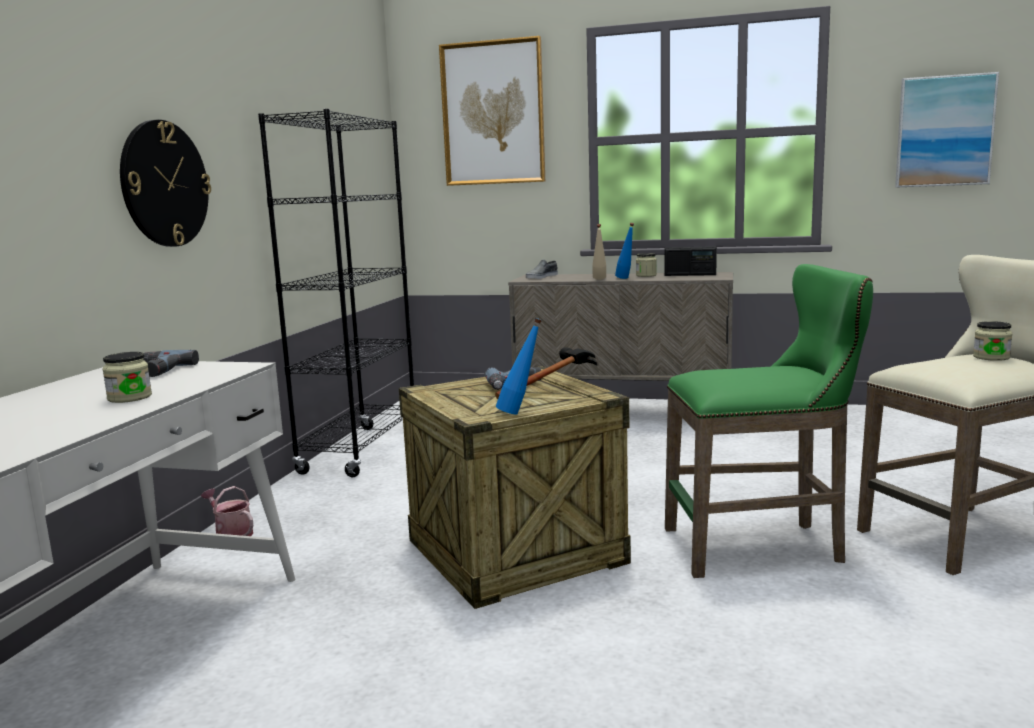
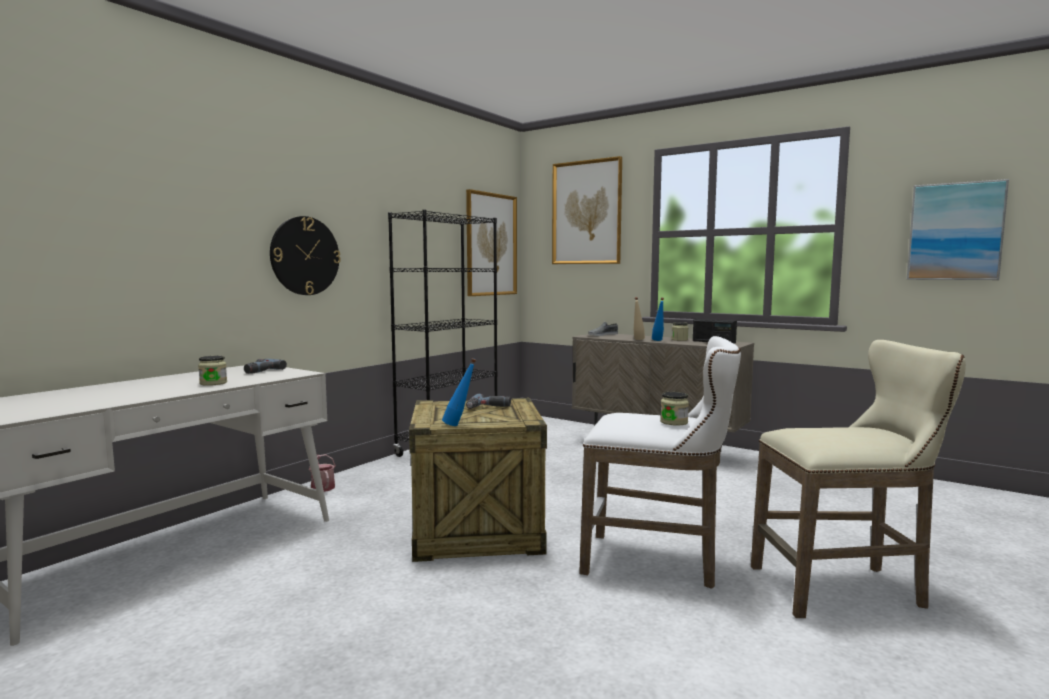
camera: 20 degrees right, 5 degrees down
(366, 160) = (491, 244): none -> picture
(554, 389) = (509, 413): hammer -> none
(763, 547) = (658, 563): green stool -> white stool
(991, 357) = (873, 431): jar -> jar (674, 422)

